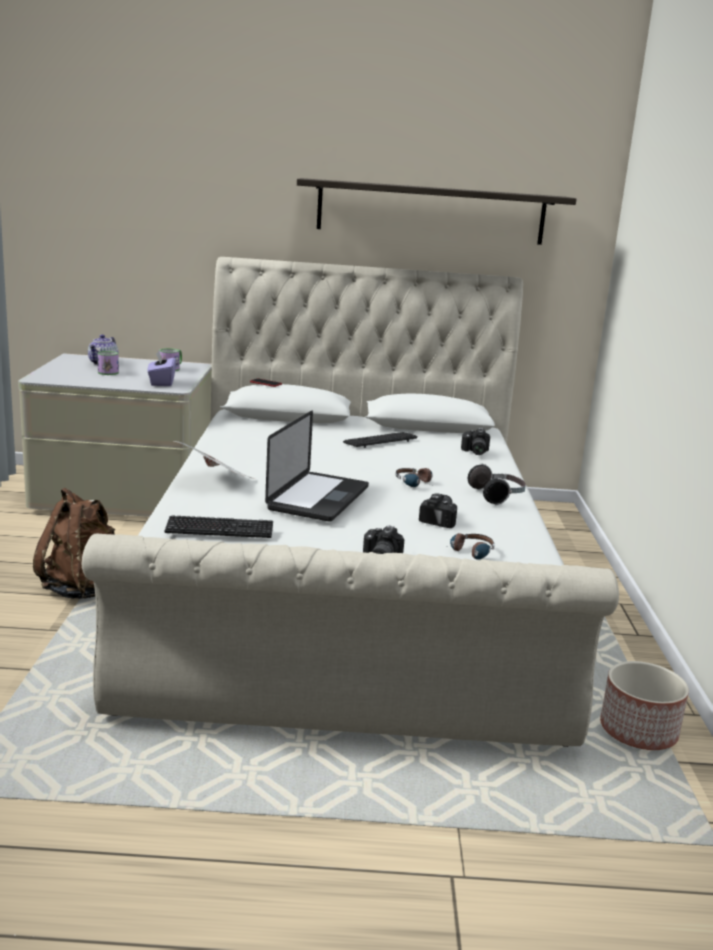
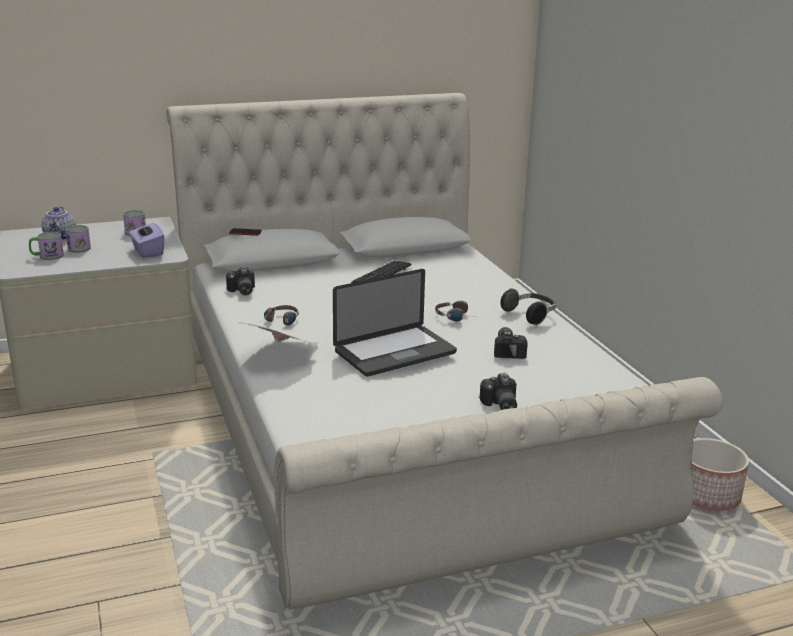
camera: 20 degrees left, 5 degrees up
(75, 373) = (47, 256): none -> mug
(84, 589) = (157, 486): brown backpack -> none
(219, 529) = (345, 408): keyboard -> none
(318, 498) = (395, 353): laptop -> laptop turned 60 degrees clockwise
(431, 212) = (372, 37): shelf -> none
(468, 553) = (561, 381): headphones -> headphones (280, 322)
(474, 452) = (470, 270): camera -> camera (241, 291)

